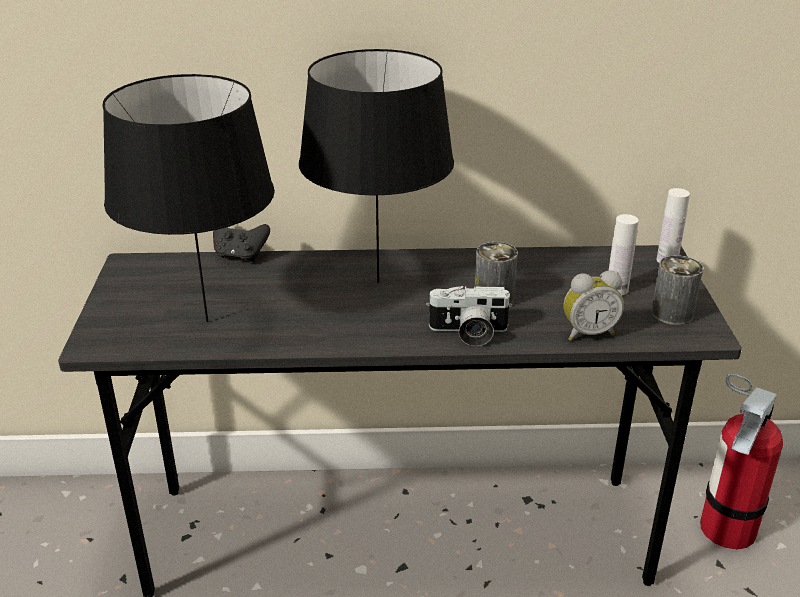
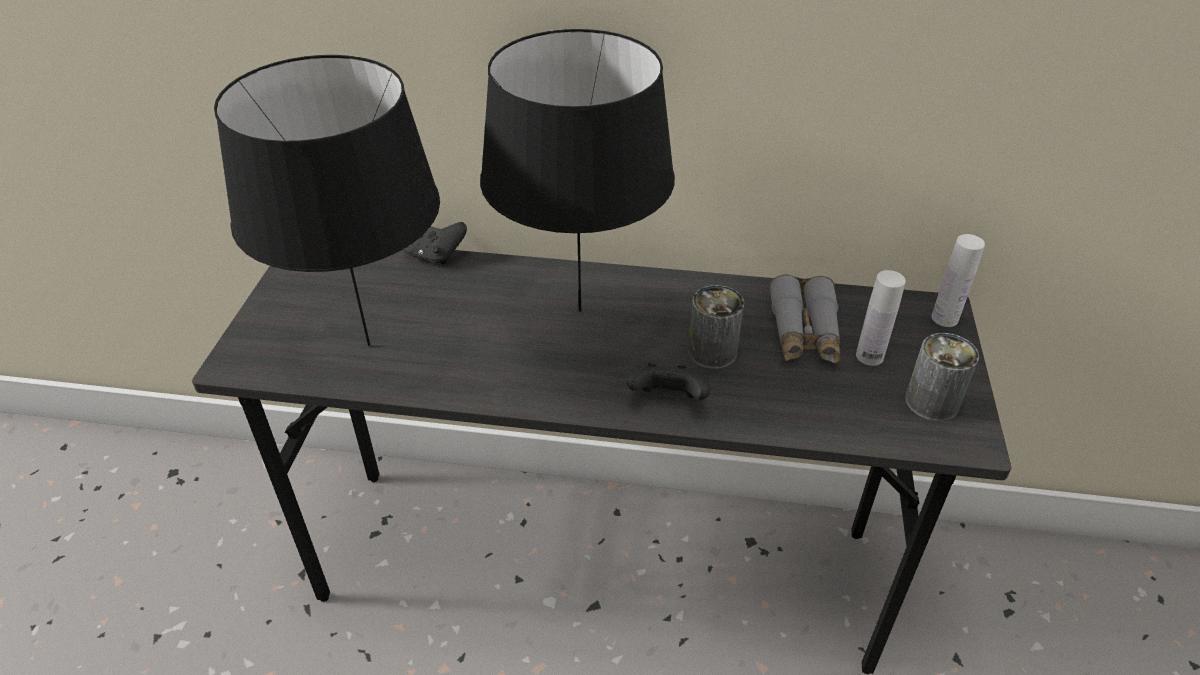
camera: 10 degrees right, 10 degrees up
(468, 333) = (668, 400): camera -> black game controller
(562, 279) = (804, 332): none -> grey binoculars
(588, 333) = (816, 419): alarm clock -> none
(727, 528) = (977, 613): fire extinguisher -> none

